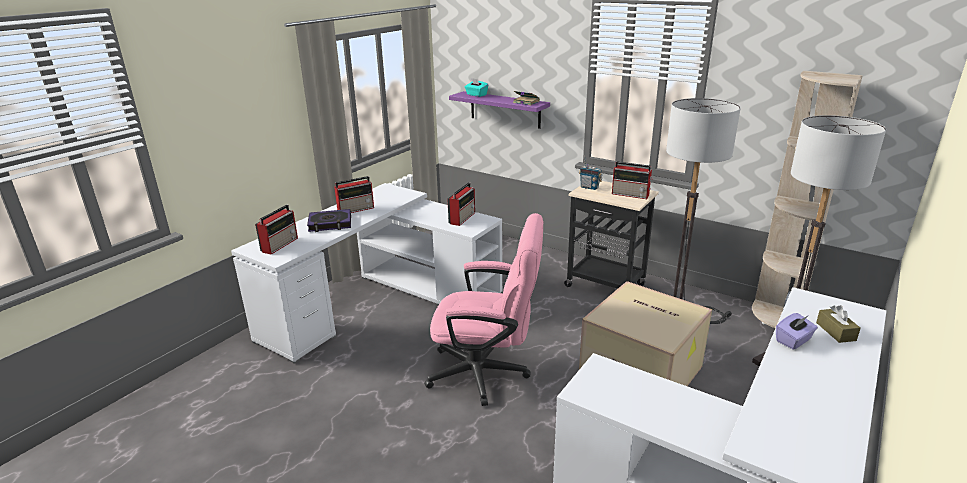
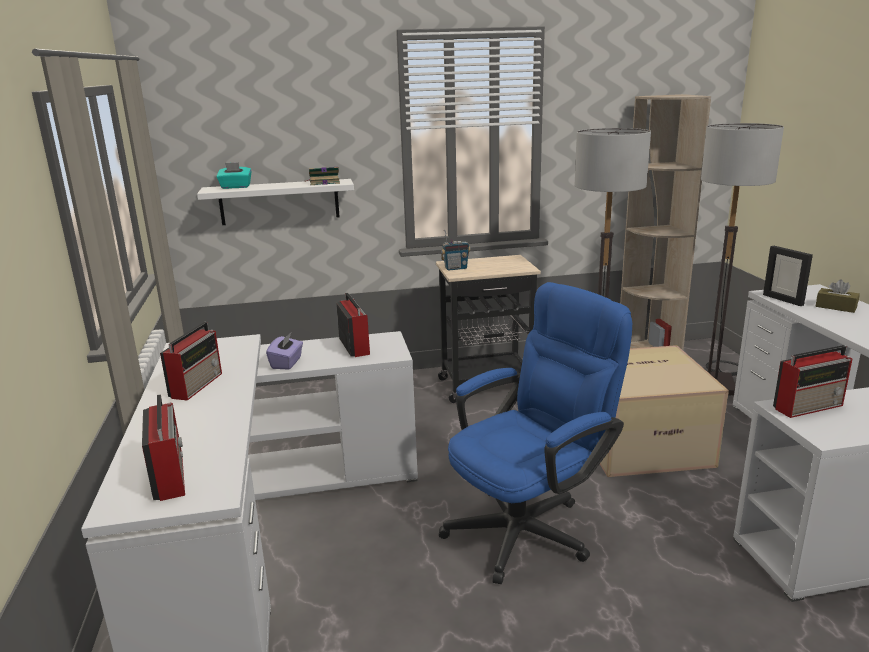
camera: 45 degrees left, 5 degrees down
(330, 224) = (196, 416): book -> none
(487, 373) = (529, 527): pink office chair -> blue office chair
(505, 109) = (279, 202): purple shelf -> white shelf
(631, 194) = (506, 263): radio -> radio (809, 406)
(793, 341) = (836, 323): purple tissue box -> purple tissue box (287, 363)
(802, 305) = (783, 299): none -> picture frame

